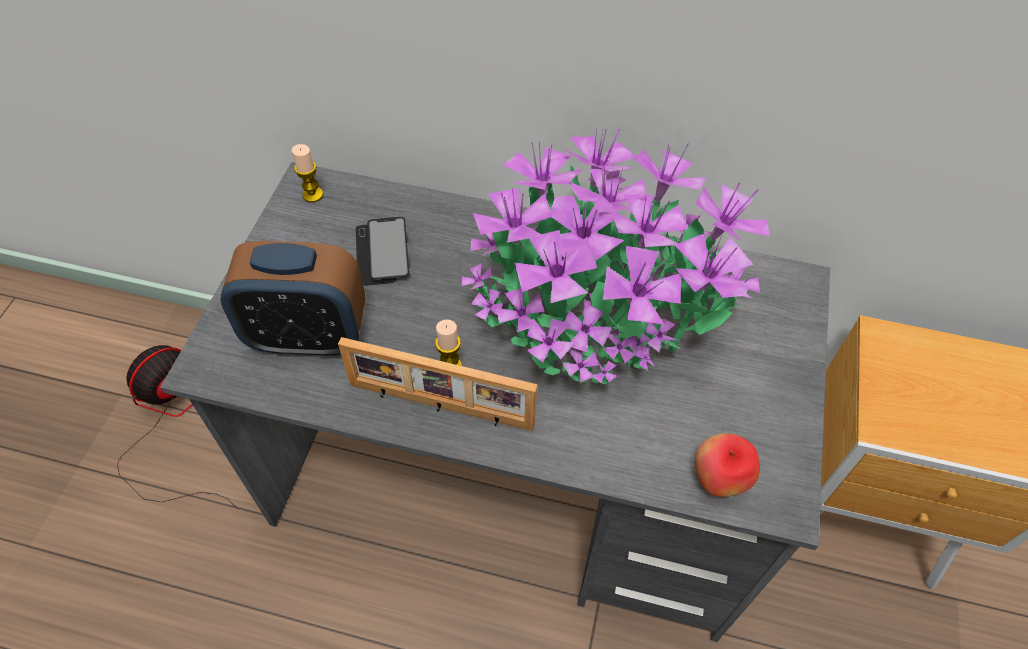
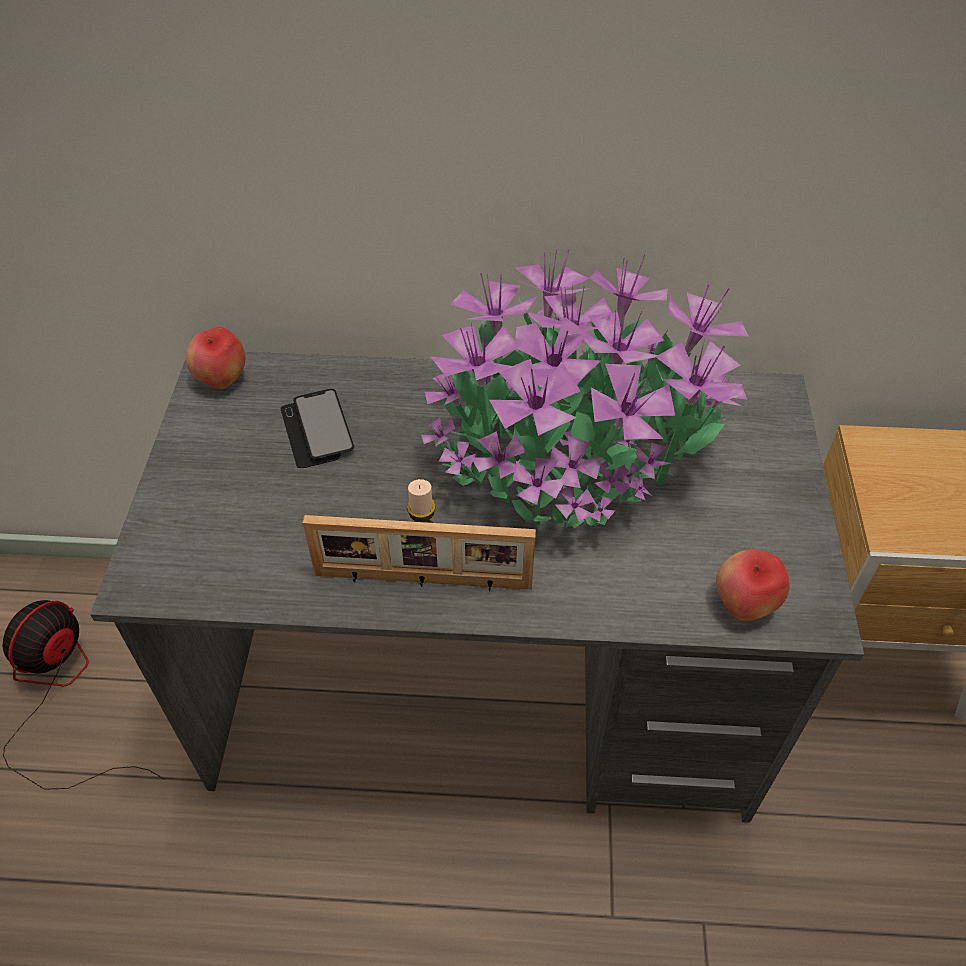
camera: 10 degrees left, 5 degrees down
(308, 336) = (253, 531): alarm clock -> none
(312, 195) = (222, 381): candle -> apple

